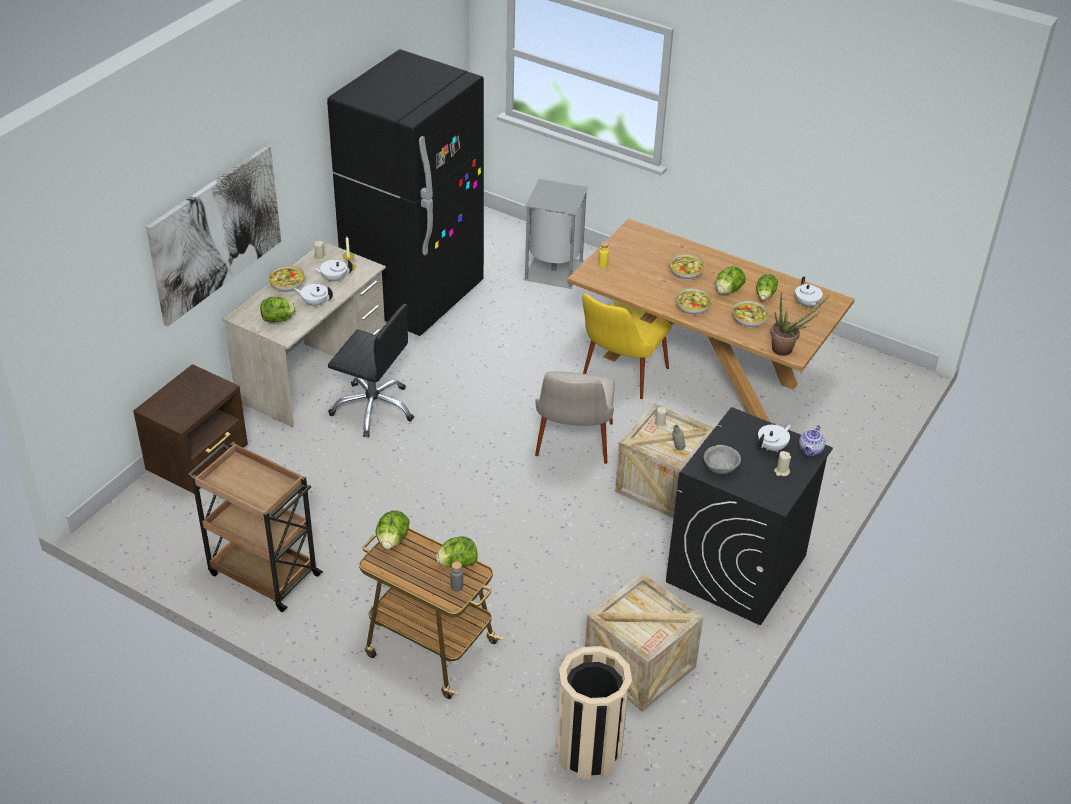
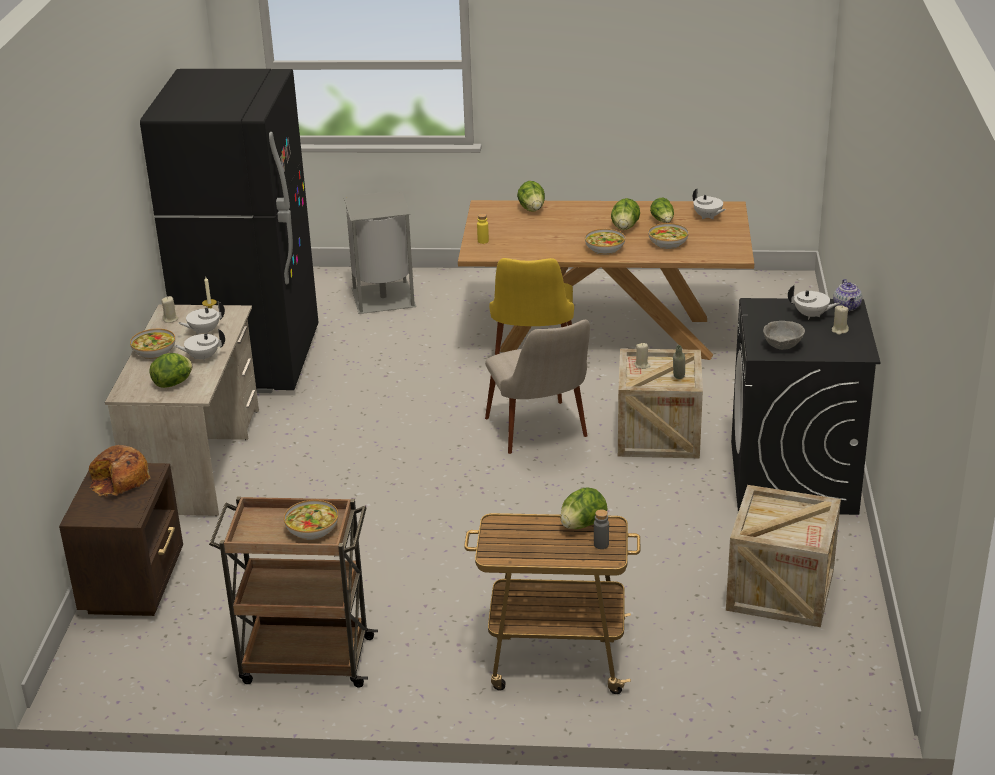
camera: 25 degrees left, 10 degrees down
(196, 388) = (119, 481): none -> bread
(215, 233) = (85, 287): picture -> none
(373, 408) = (296, 470): black office chair -> none
(392, 540) = (493, 529): lettuce -> lettuce (532, 209)
(588, 752) = (802, 682): beige trash can -> none
(685, 272) = (570, 225): bowl -> bowl (312, 529)
(772, 447) = (811, 315): white teapot -> white teapot turned 90 degrees clockwise
(786, 350) = (726, 255): potted plant -> none

